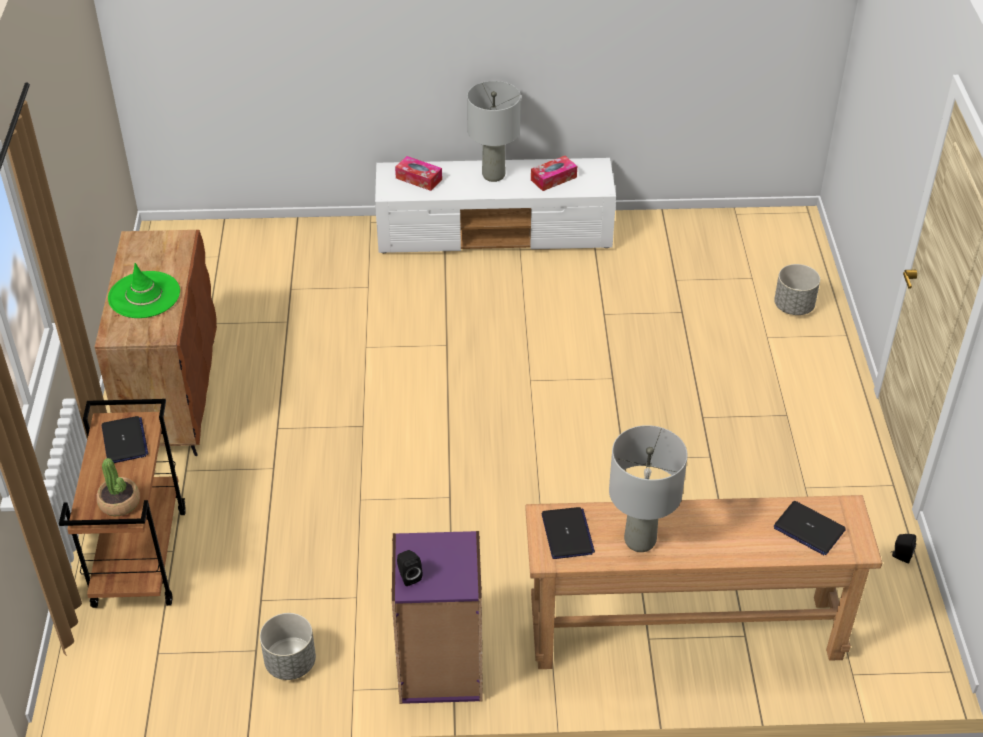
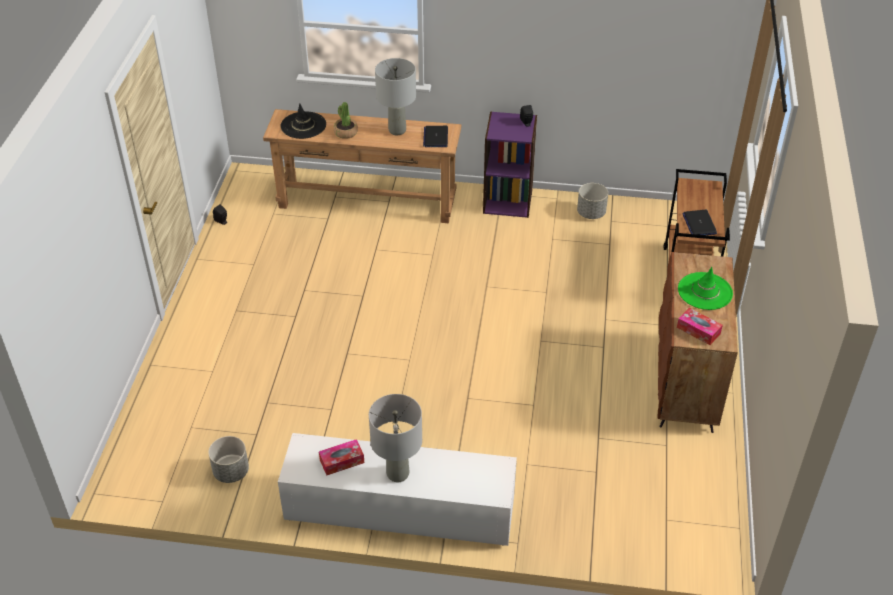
camera: 170 degrees left, 0 degrees up
(120, 502) = (694, 190): potted plant -> potted plant (345, 132)
(419, 179) = (471, 479): tissue box -> tissue box (698, 330)
(794, 306) = (173, 395): grey planter -> grey planter (231, 472)
(808, 529) = (303, 125): laptop -> black hat

